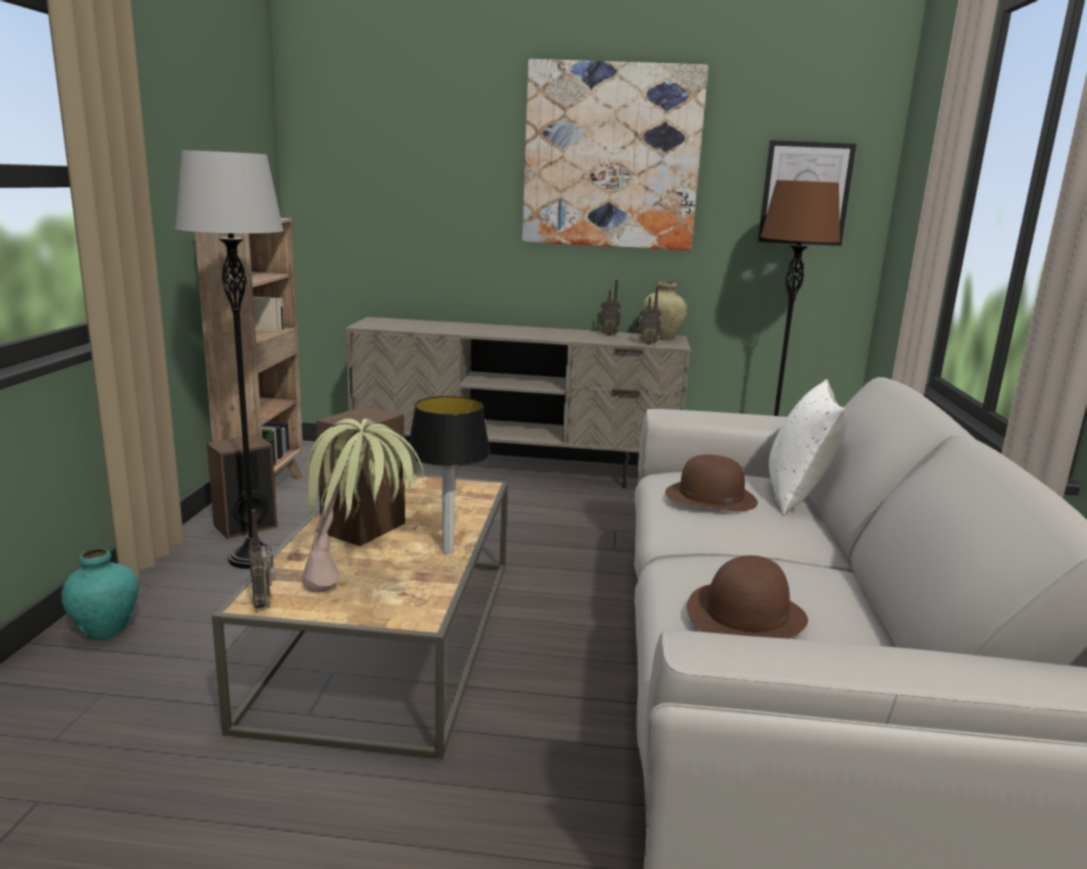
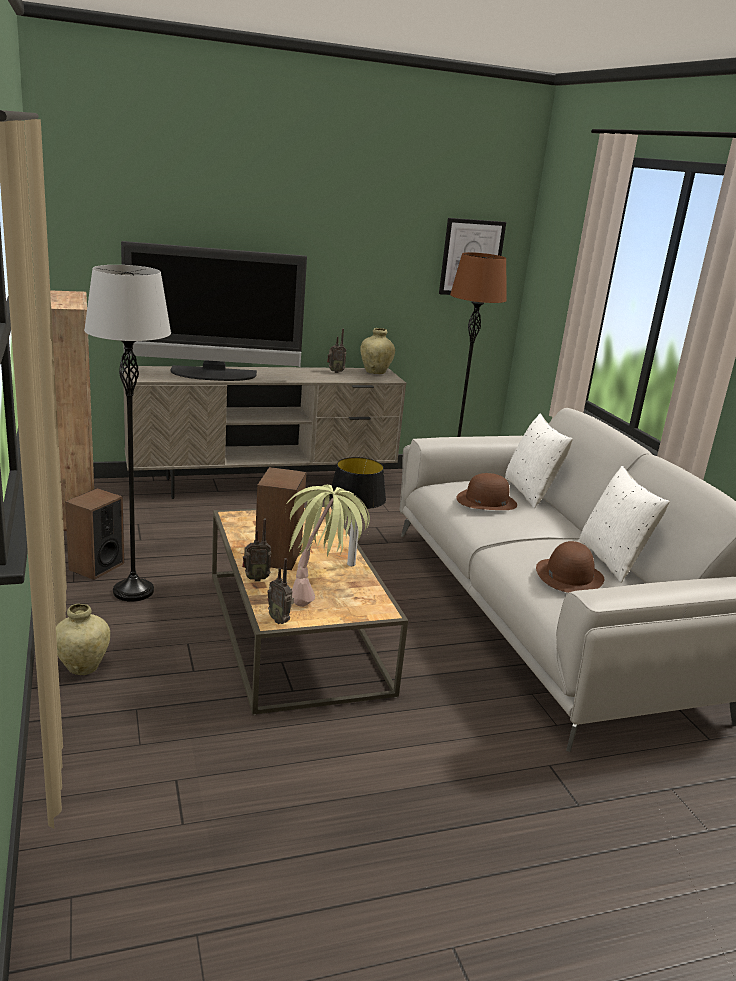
camera: 25 degrees left, 5 degrees up
(106, 630) = (83, 667): turquoise vase -> beige vase
(453, 328) = (213, 374): none -> television
(611, 157) = (331, 228): picture -> none
(647, 343) = (372, 379): radio -> radio (255, 578)
(855, 605) = (612, 560): none -> white pillow

